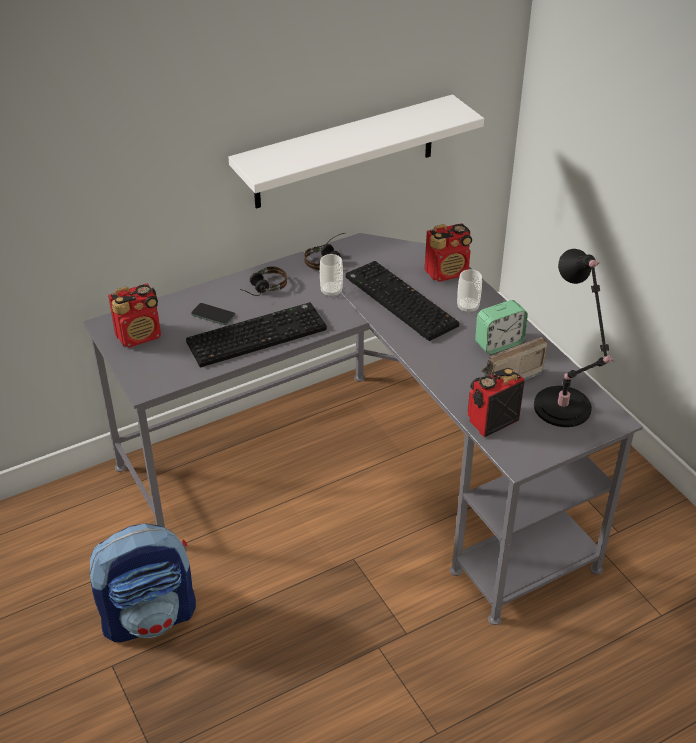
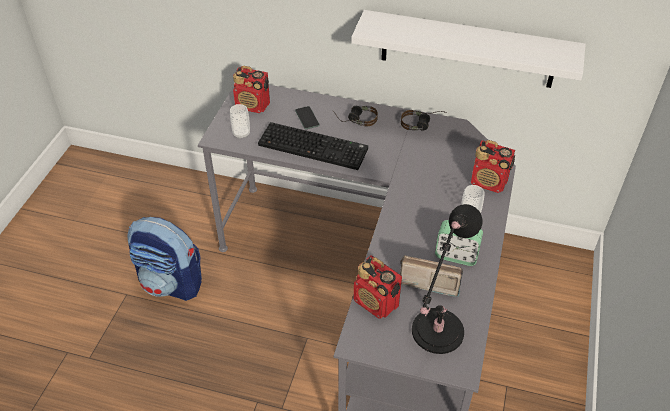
camera: 45 degrees right, 5 degrees up
(331, 291) = (394, 147): cup -> cup (241, 134)
(398, 302) = (427, 181): keyboard -> none
(491, 421) = (376, 303): radio -> radio turned 150 degrees counterclockwise

